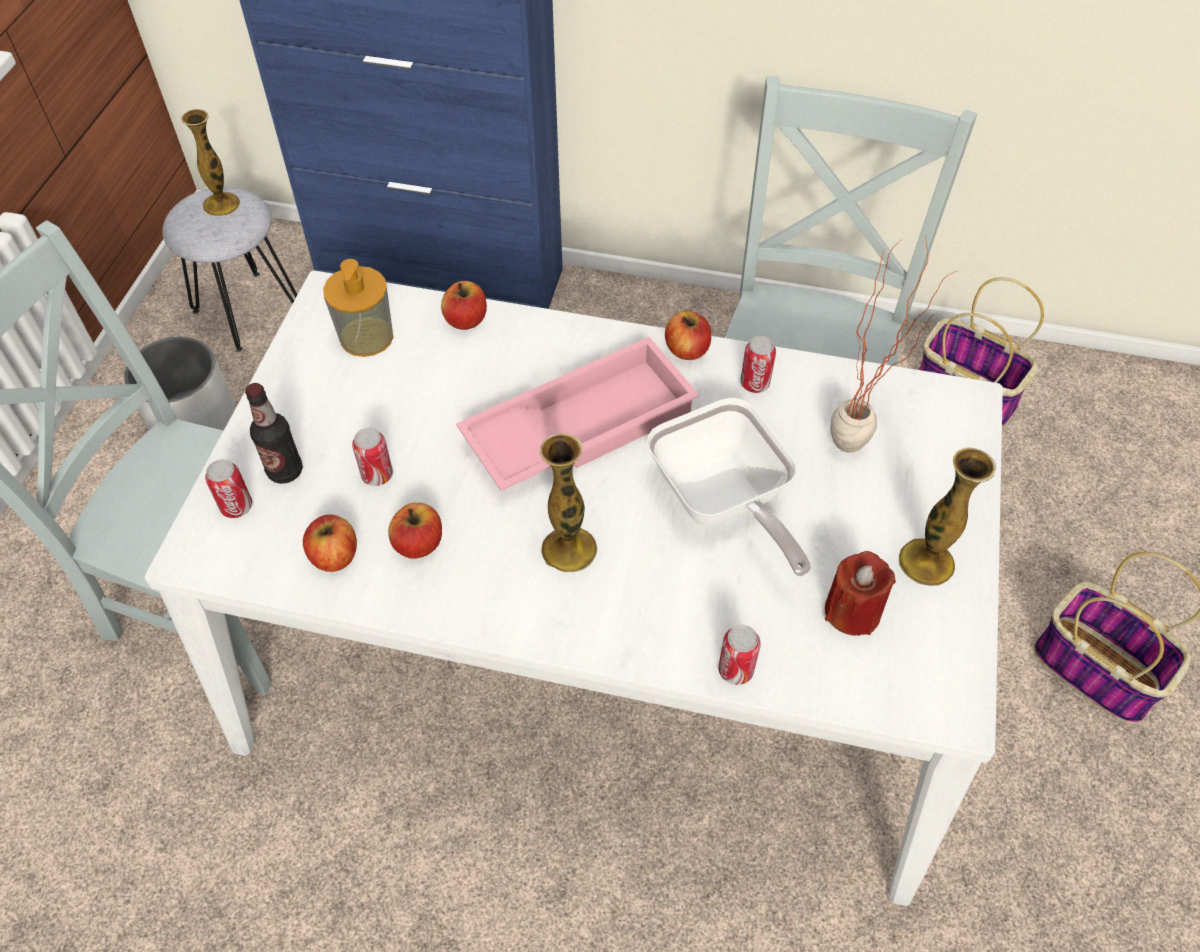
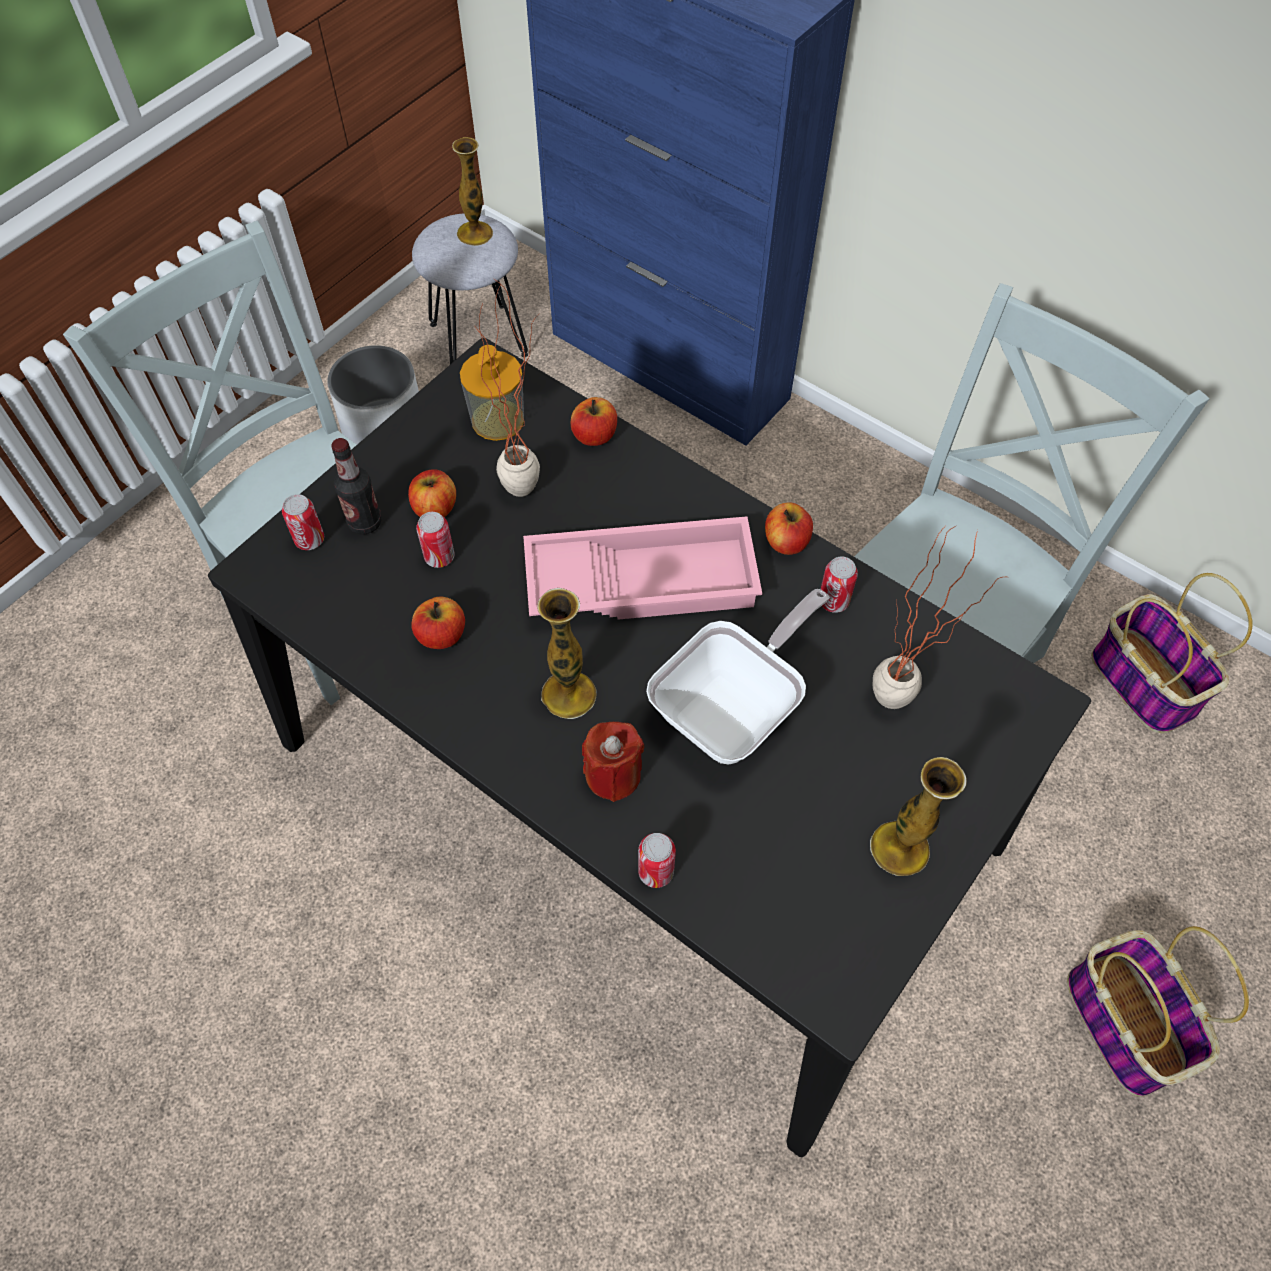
camera: 25 degrees right, 5 degrees up
(334, 556) = (366, 617): apple -> apple (435, 508)
(423, 379) = (526, 480): none -> potted plant
(600, 653) = (635, 792): white dining table -> black dining table
(723, 503) = (734, 708): frying pan -> frying pan turned 135 degrees counterclockwise
(852, 611) = (798, 864): red candle -> red candle (613, 774)

